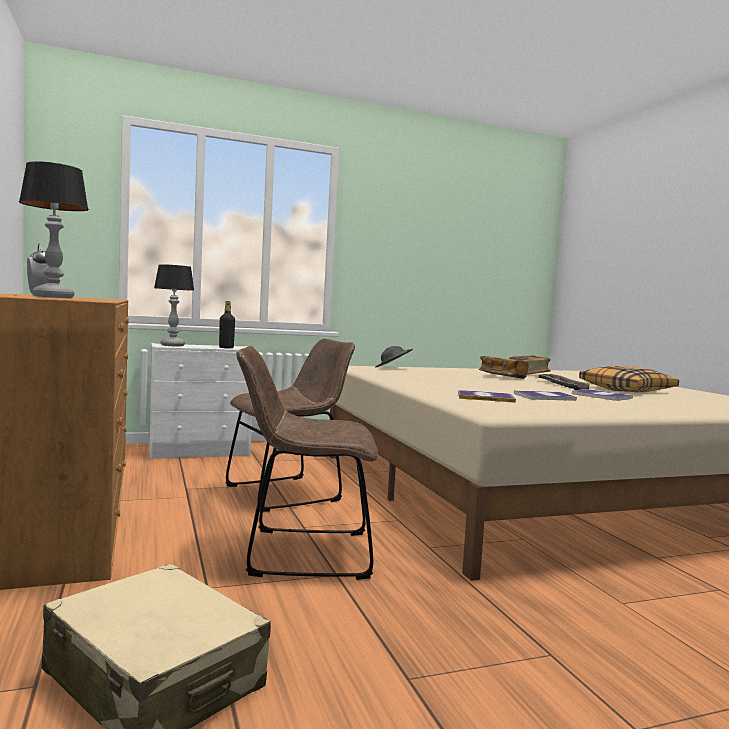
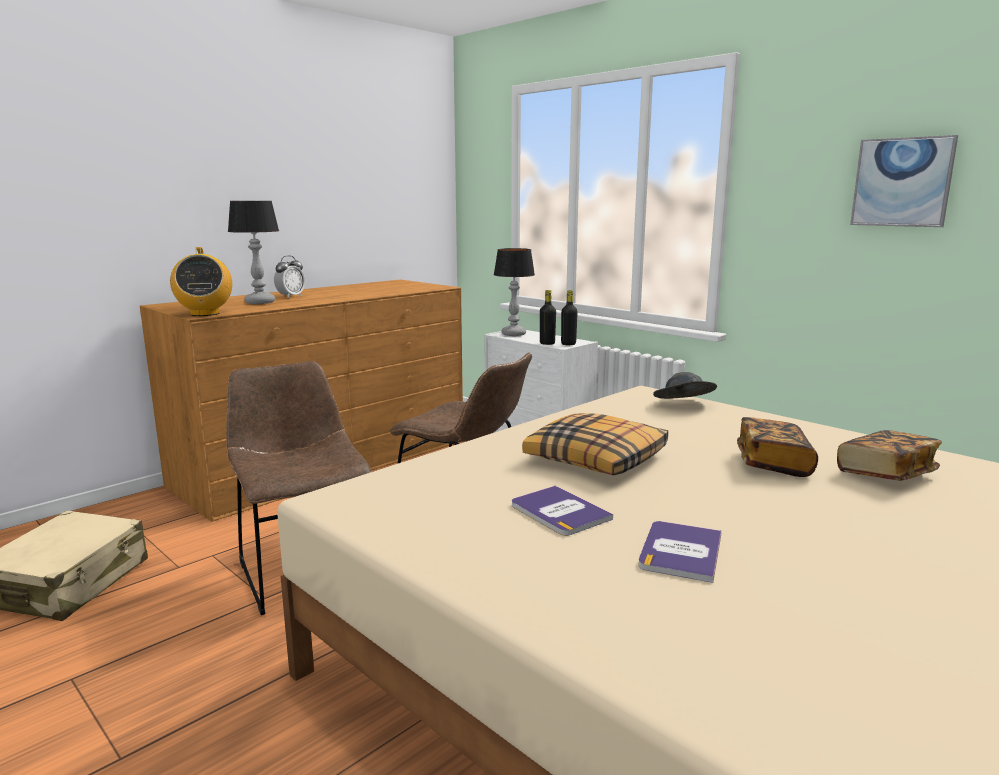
camera: 65 degrees right, 10 degrees up
(90, 300) = (205, 313): none -> radio
(241, 347) = (568, 344): none -> black bottle
(430, 241) = (902, 182): none -> picture
(485, 397) = (470, 481): book -> none
(562, 385) = (781, 511): tray -> none
(627, 390) = (879, 574): pillow -> pillow (597, 459)

